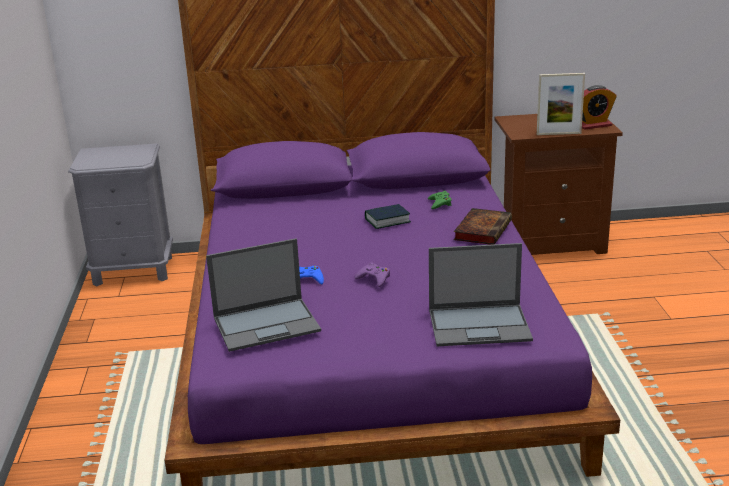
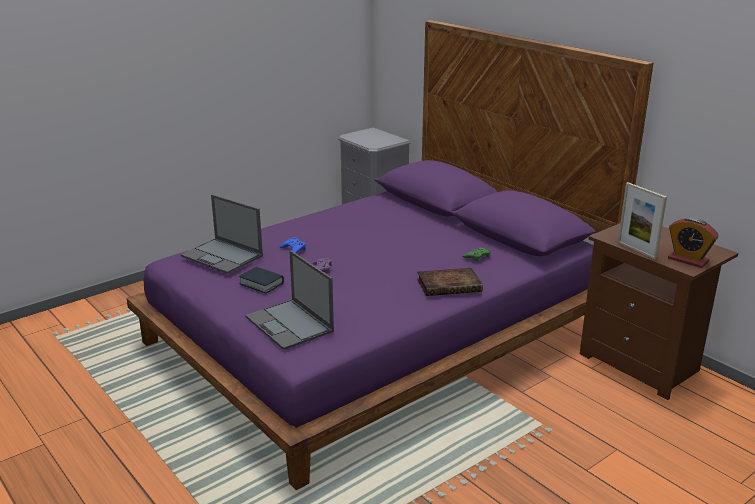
camera: 55 degrees right, 0 degrees up
(387, 220) = (421, 248): book -> book (261, 283)

